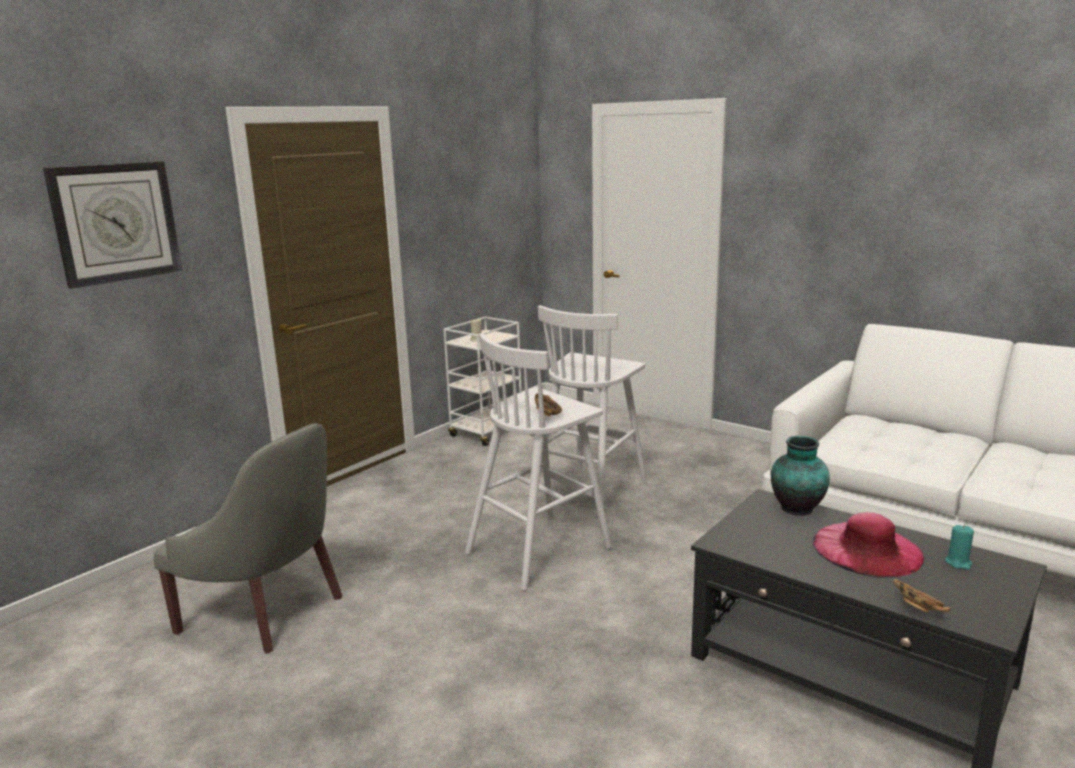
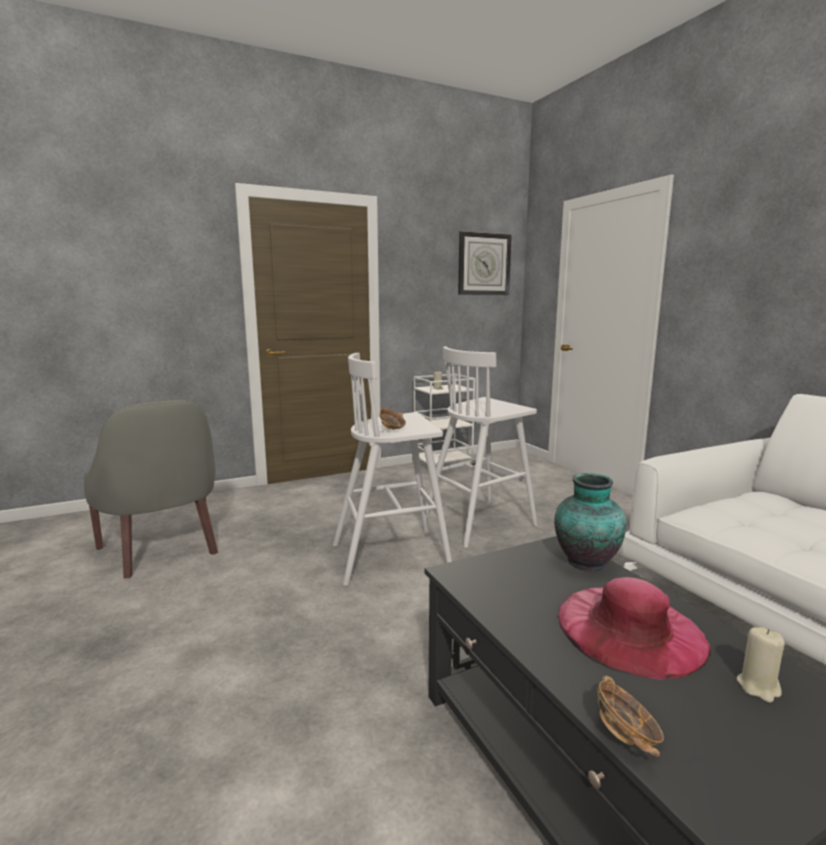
camera: 25 degrees right, 5 degrees down
(115, 222) = (138, 255): wall clock -> wall clock (484, 264)
(958, 563) = (758, 687): turquoise candle -> beige candle

